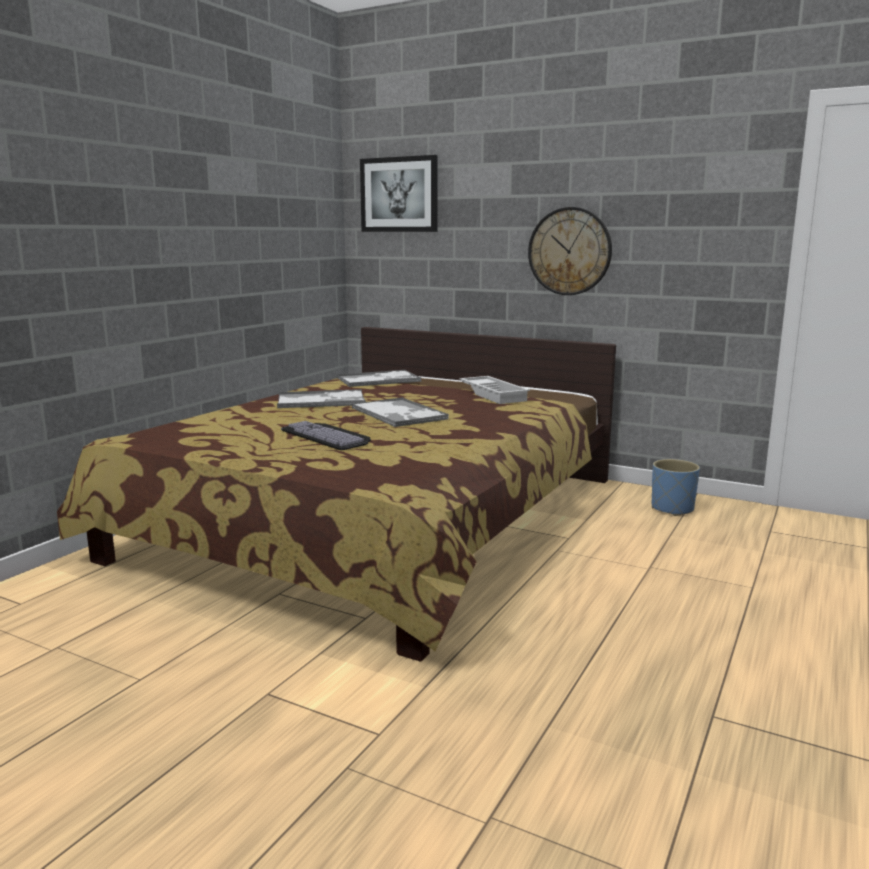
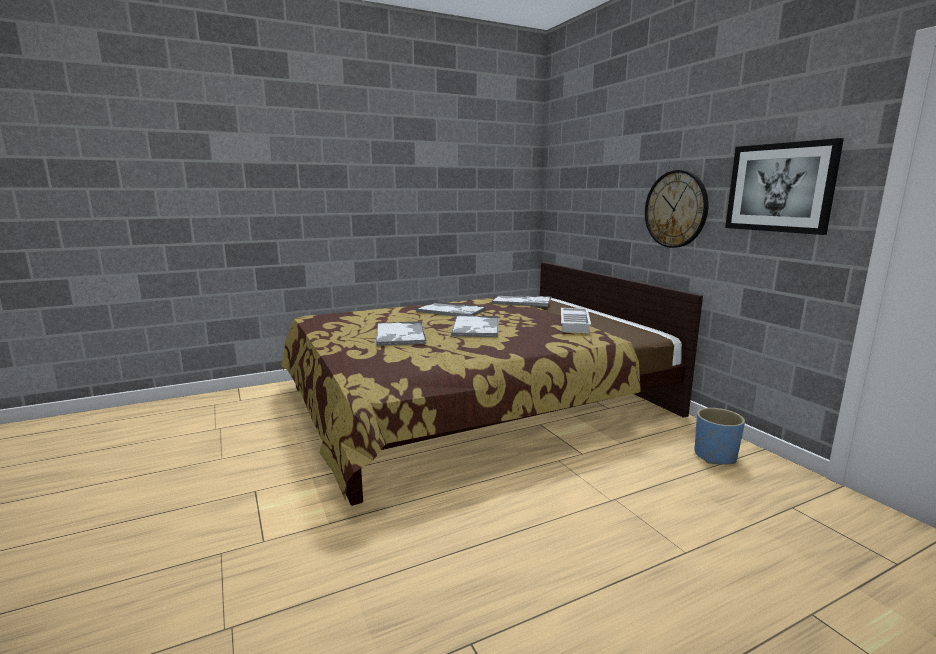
camera: 35 degrees right, 0 degrees up
(329, 436) = (400, 335): keyboard -> tray
(399, 194) = (570, 163): picture -> picture (780, 187)

